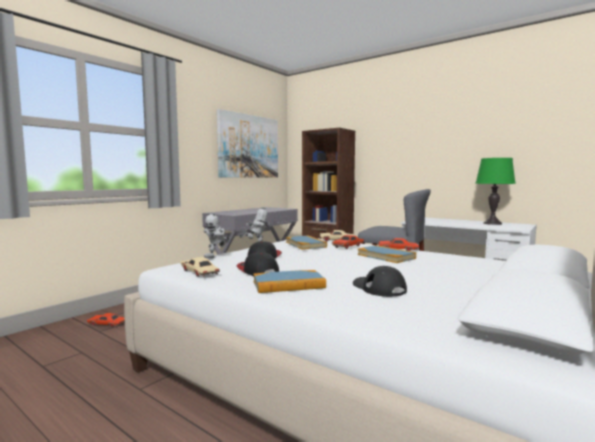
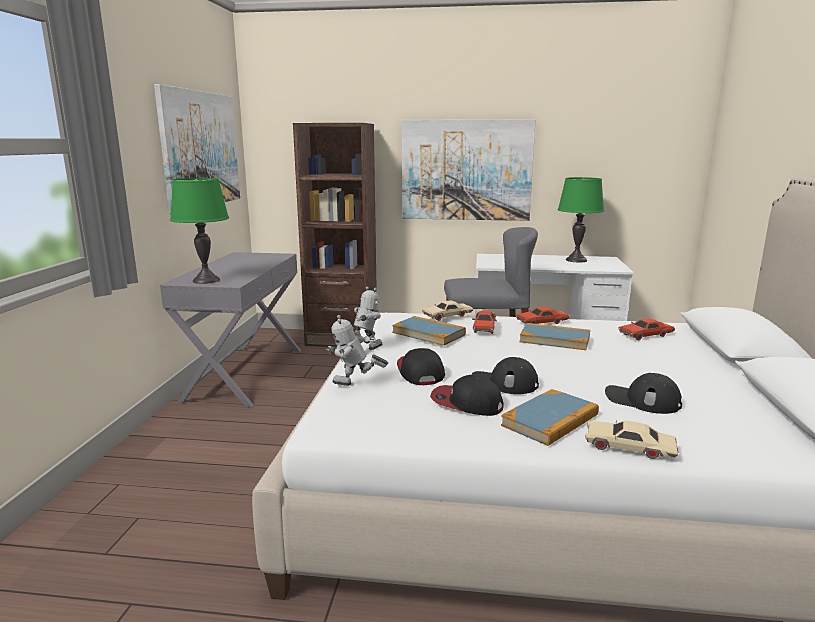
camera: 30 degrees left, 10 degrees up
(107, 324) = (100, 534): red toy car -> red toy car (646, 335)
(199, 272) = (398, 426): beige toy car -> beige toy car (629, 447)
(217, 257) = (355, 386): toy robot -> toy robot turned 90 degrees clockwise
(225, 213) = (206, 280): none -> green table lamp
(301, 267) = (504, 383): none -> black cap
(414, 158) = (466, 170): none -> picture

